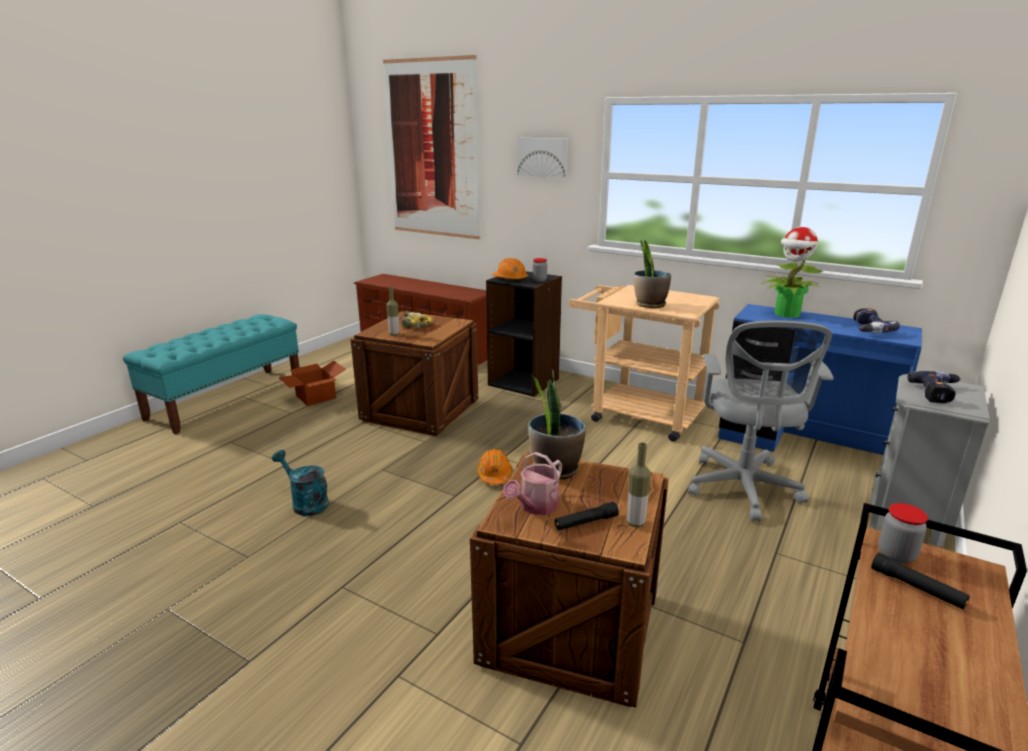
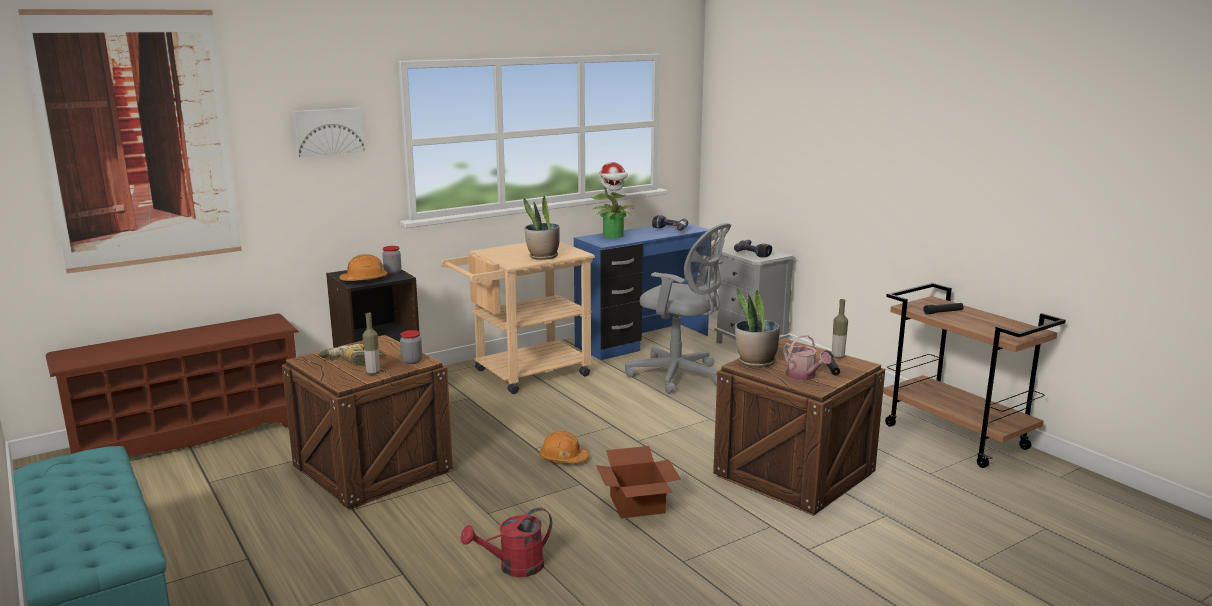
camera: 65 degrees left, 5 degrees down
(306, 503) = (514, 567): turquoise watering can -> red watering can
(314, 397) = (218, 535): cardboard box -> cardboard box (637, 505)
(896, 555) = (917, 308): jar -> jar (412, 361)

